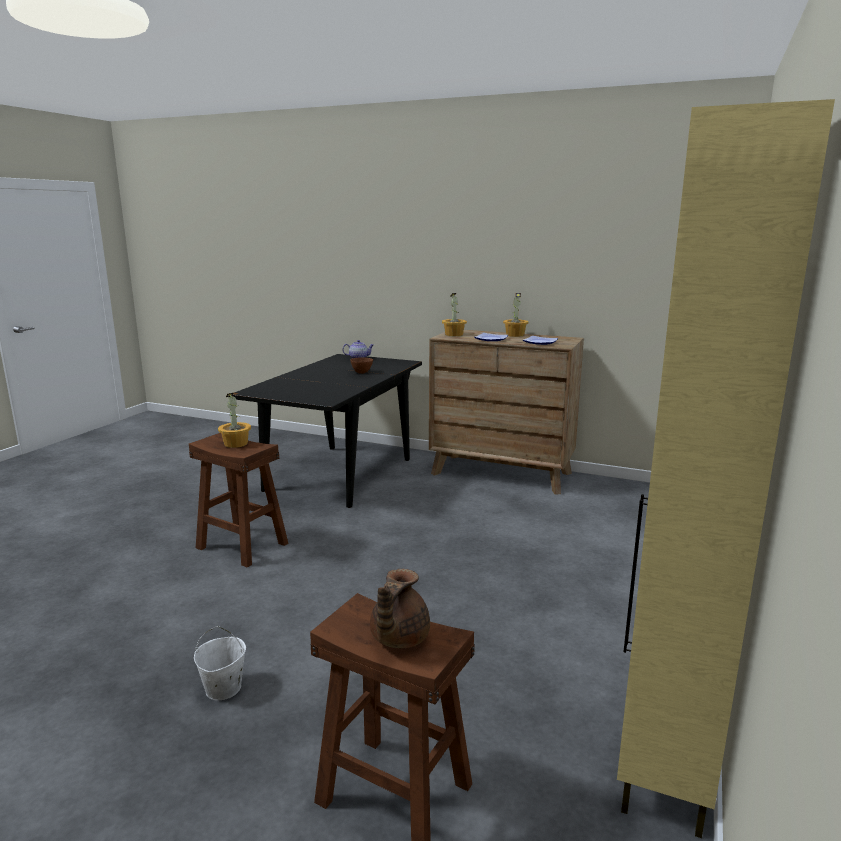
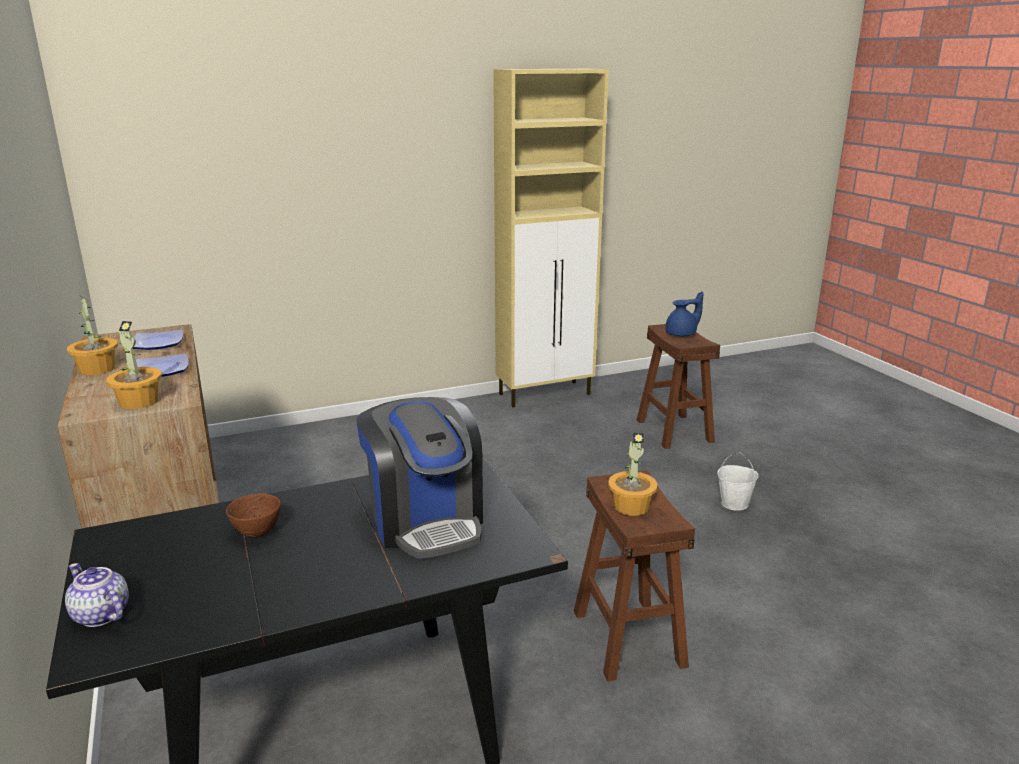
camera: 135 degrees left, 5 degrees up
(307, 387) = (426, 521): none -> coffee machine
(397, 638) = (682, 334): brown teapot -> blue teapot

